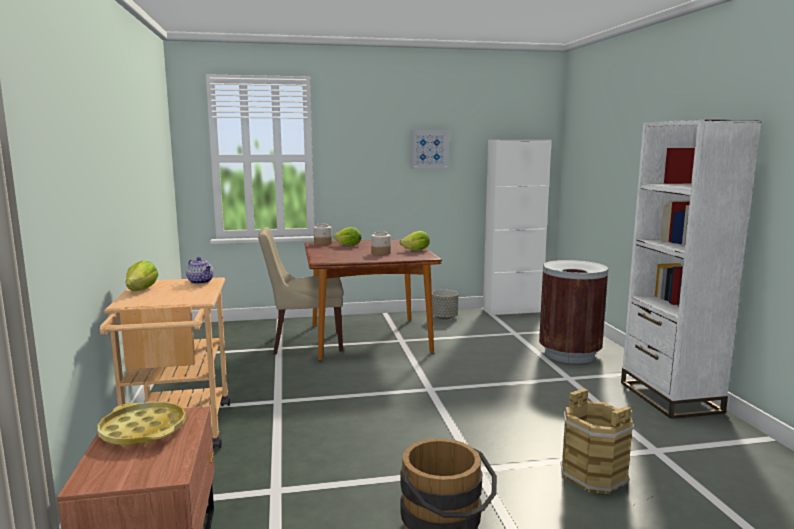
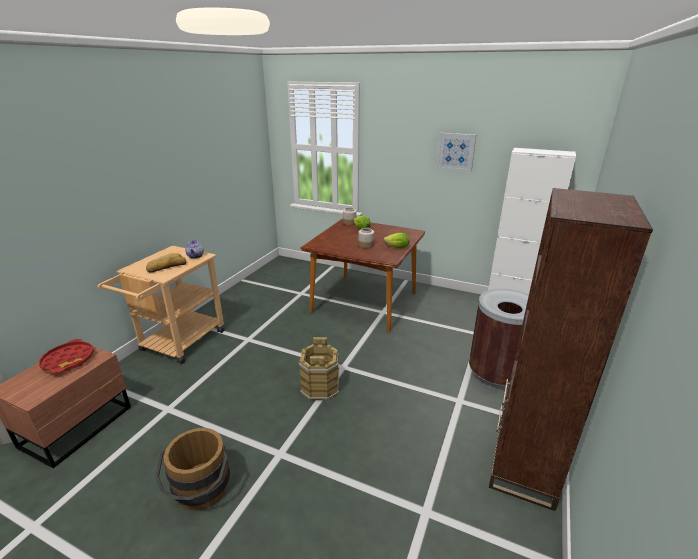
camera: 35 degrees right, 15 degrees up
(142, 290) = (159, 256): lettuce -> none
(143, 430) = (68, 360): yellow tray -> red tray
(181, 294) = (166, 266): none -> bread
(304, 343) = (320, 293): beige chair -> none
(444, 317) = (444, 298): grey planter -> none
(594, 475) = (345, 506): brown bucket -> brown bucket (320, 388)
(669, 397) = (523, 464): white bookcase -> brown bookcase

